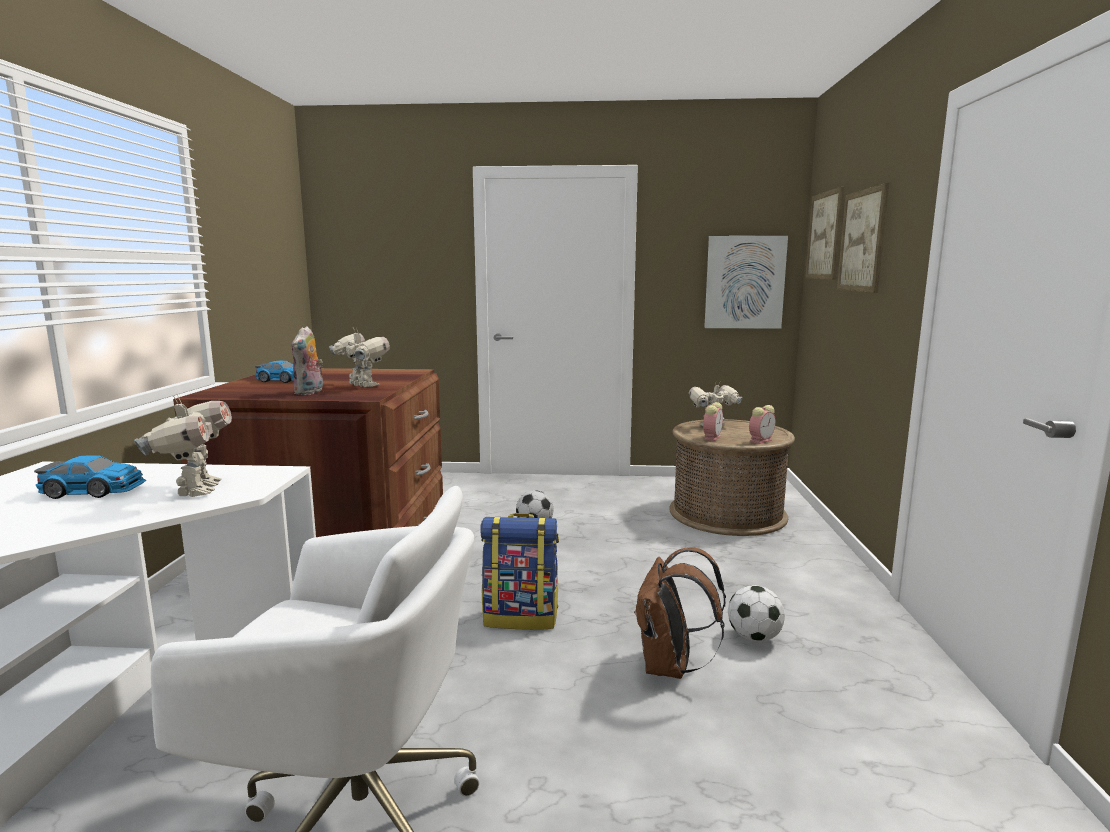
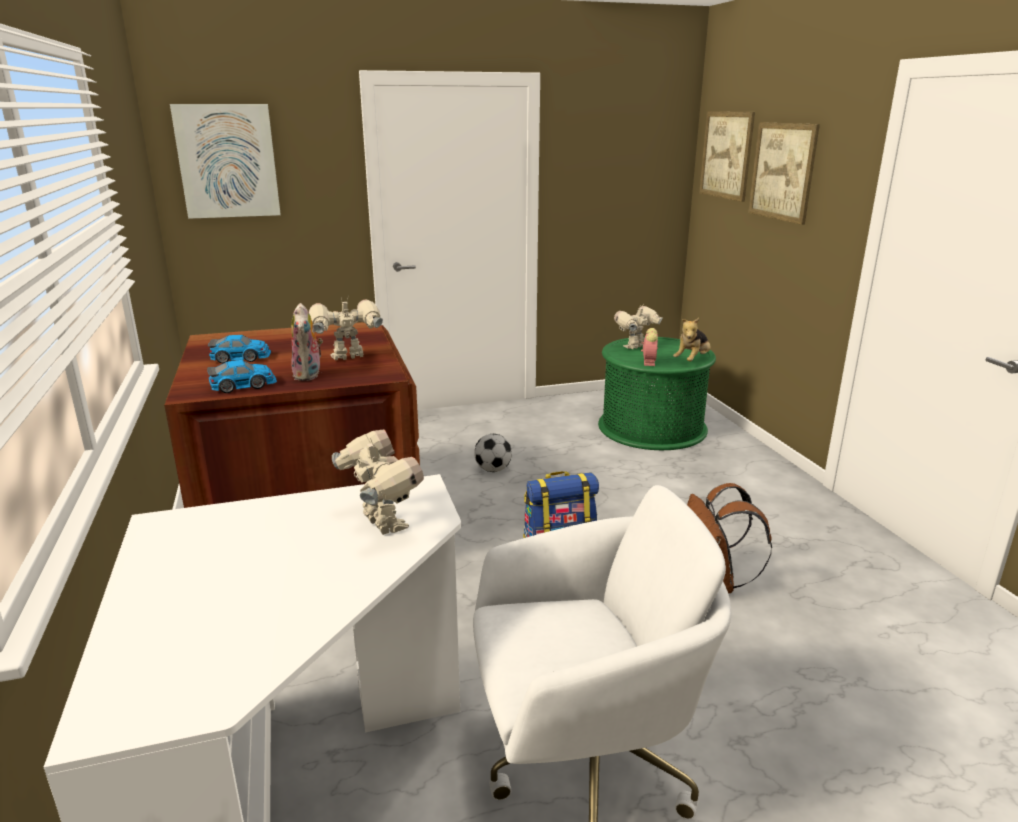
camera: 20 degrees left, 10 degrees up
(94, 491) = (276, 544): toy car -> toy car (244, 385)
(362, 386) = (348, 358): toy robot -> toy robot turned 45 degrees counterclockwise
(727, 514) = (652, 428): brown coffee table -> green coffee table
(744, 282) = (641, 196): picture -> picture (227, 161)
(753, 638) = (754, 544): football -> none
(761, 440) = (692, 360): alarm clock -> plush toy

